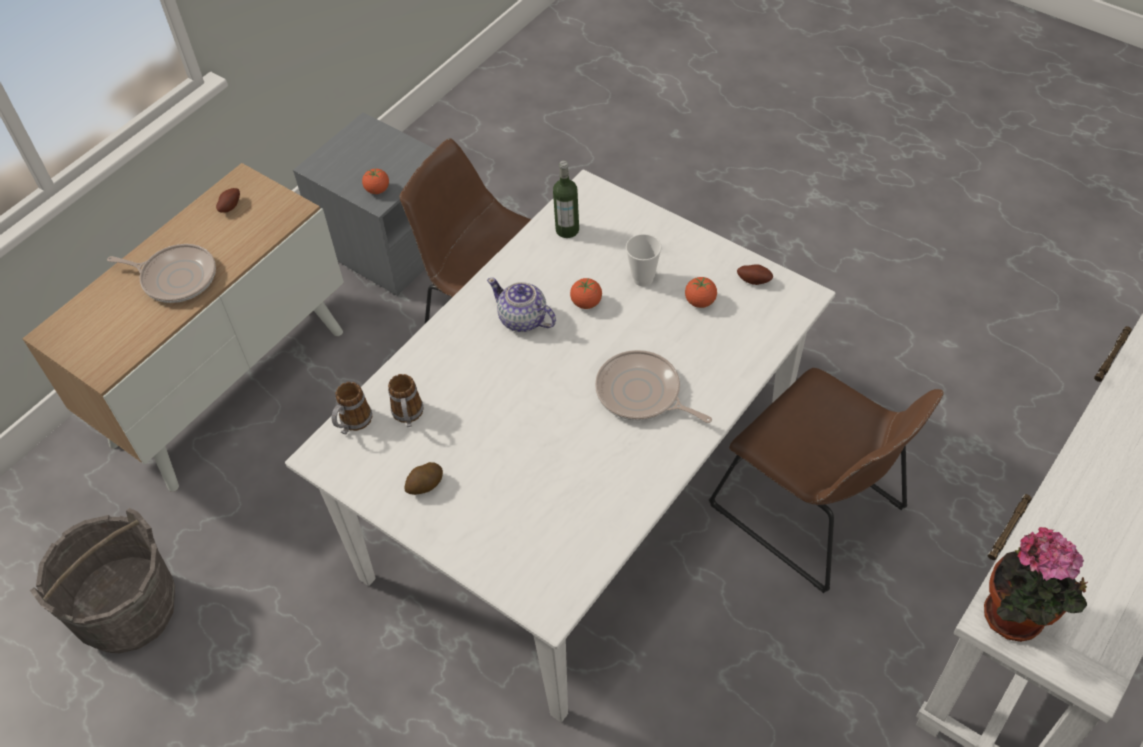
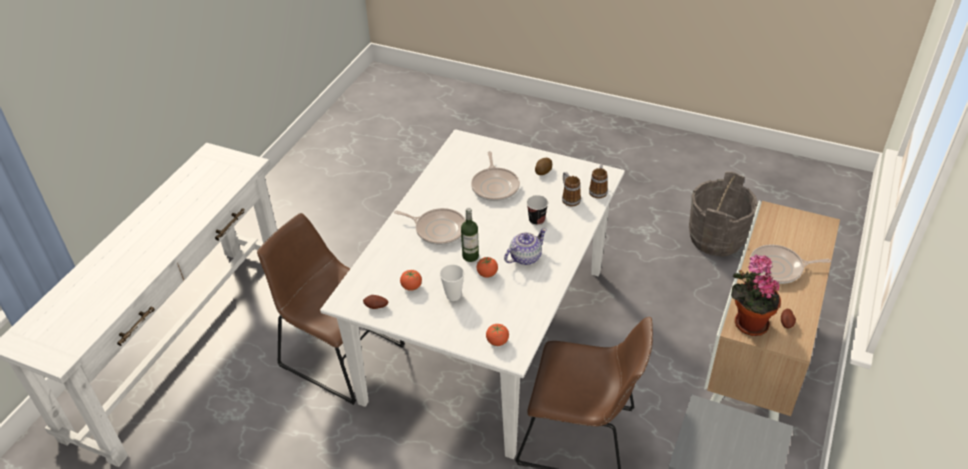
camera: 165 degrees right, 10 degrees down
(377, 190) = (708, 418): tomato -> tomato (497, 341)
(479, 382) = (537, 220): none -> cup
(522, 468) = (495, 186): none -> frying pan
(523, 319) = (524, 257): teapot -> teapot turned 60 degrees counterclockwise
(567, 230) = (517, 321): bottle -> bottle (470, 256)
(1017, 620) = (239, 165): potted plant -> potted plant (748, 322)

